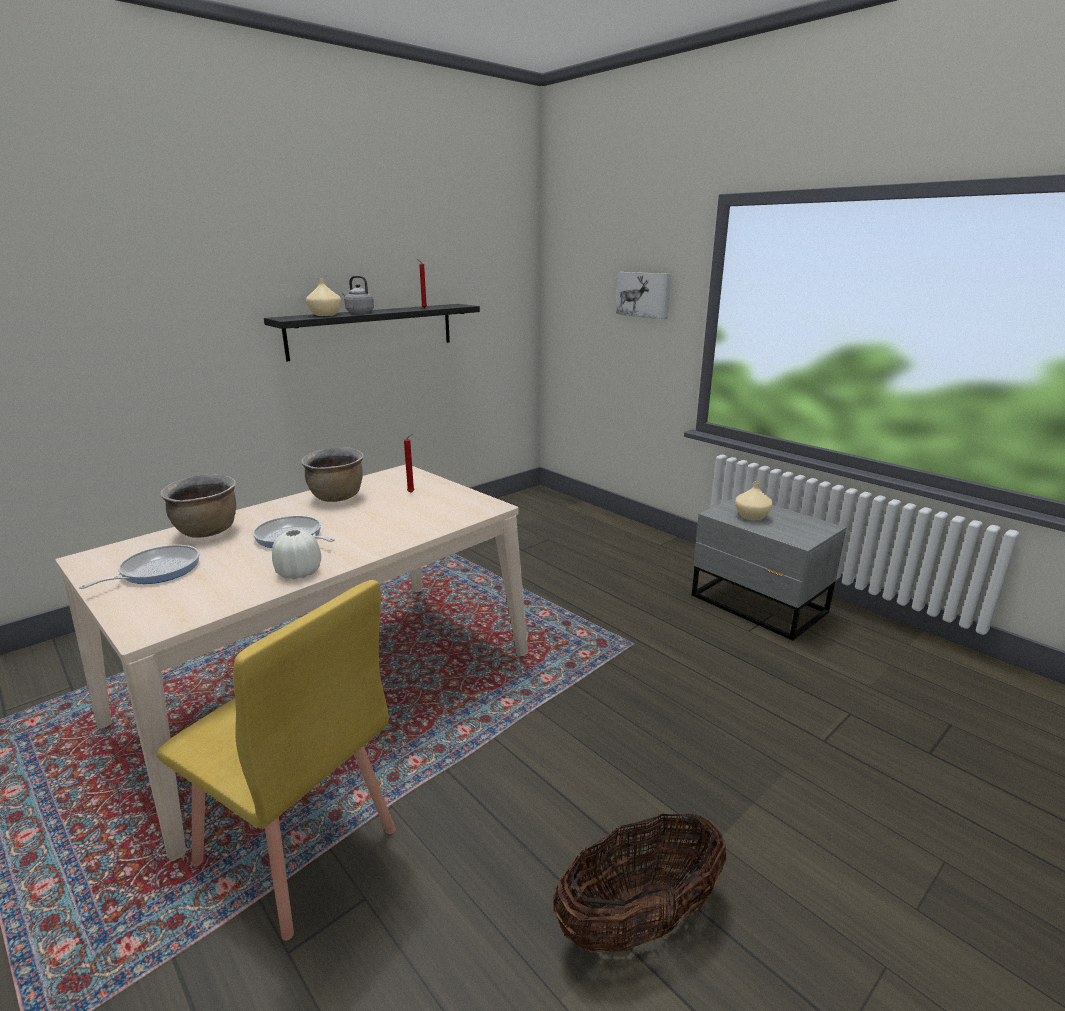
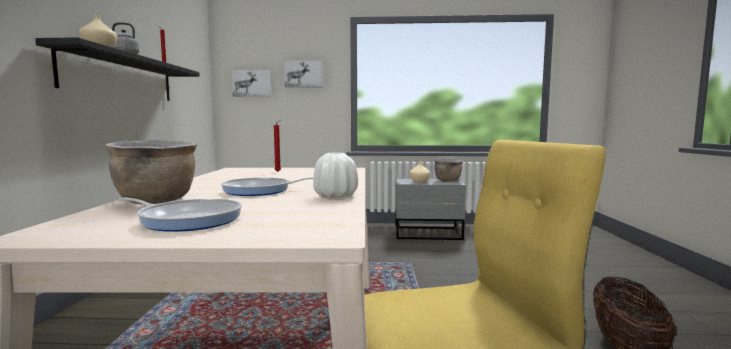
camera: 45 degrees left, 15 degrees down
(156, 571) = (187, 220): frying pan -> frying pan turned 120 degrees clockwise
(337, 497) = (226, 178): brown cooking pot -> brown cooking pot (448, 181)
(581, 303) = (252, 83): none -> picture

